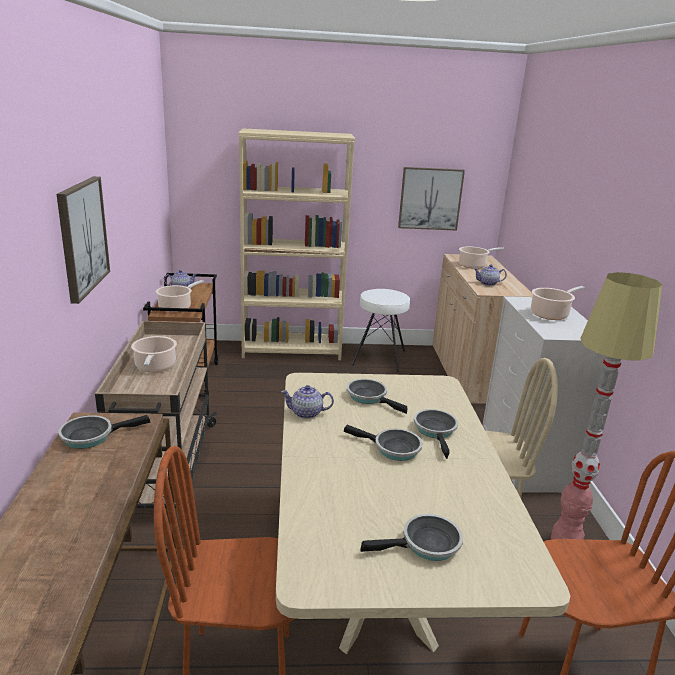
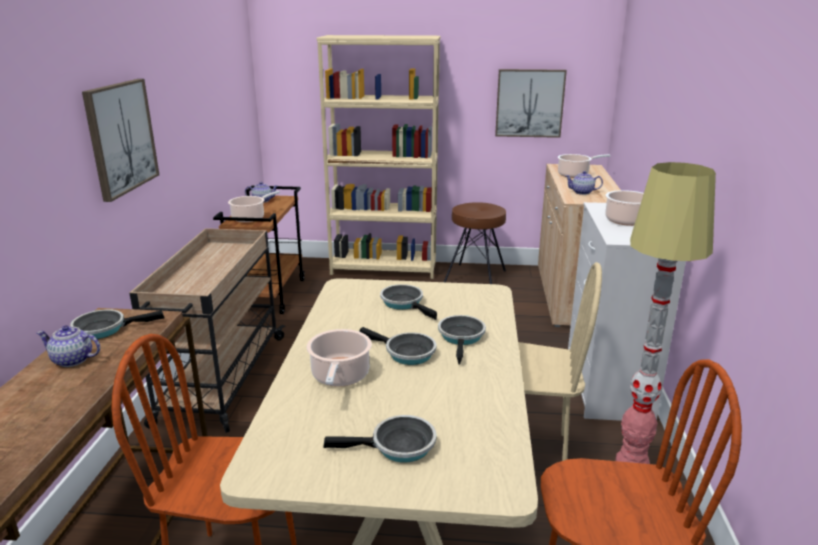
camera: 10 degrees right, 0 degrees up
(155, 367) = (204, 272): cooking pot -> cooking pot (340, 377)
(307, 413) = (331, 316): teapot -> teapot (73, 360)
(379, 358) = (475, 277): white stool -> brown stool

